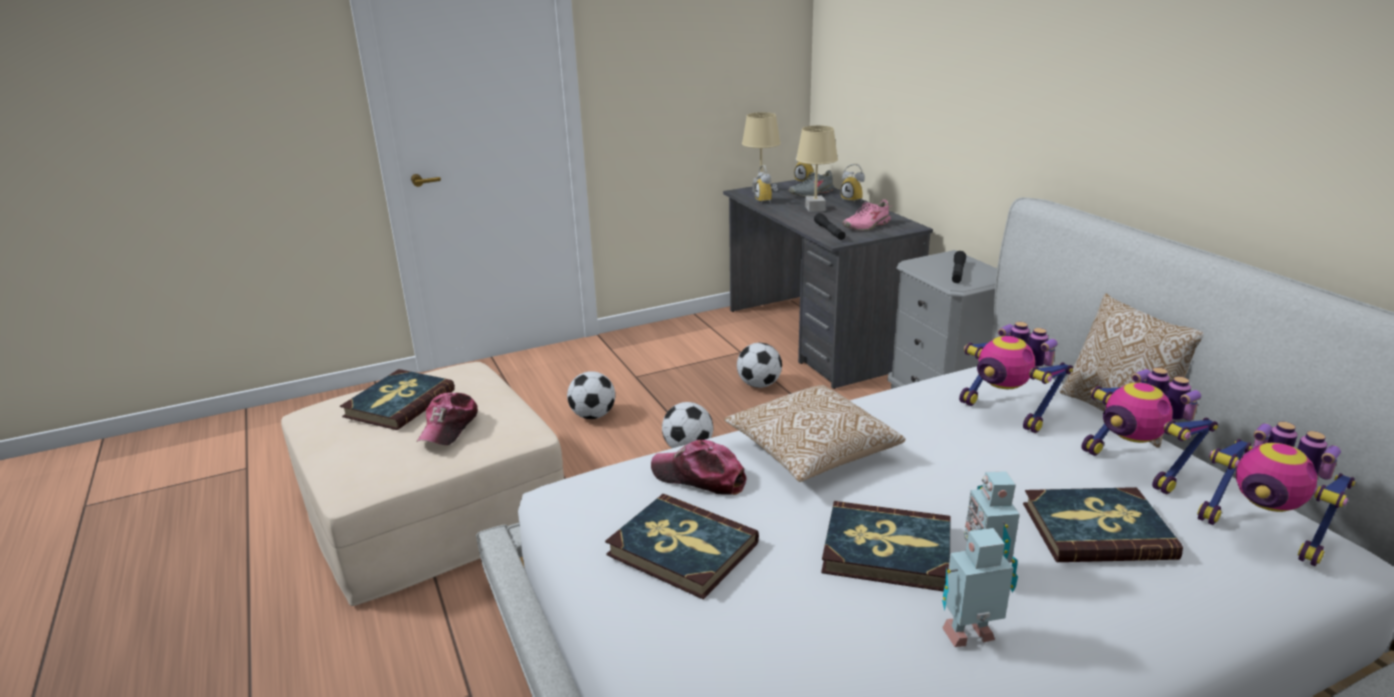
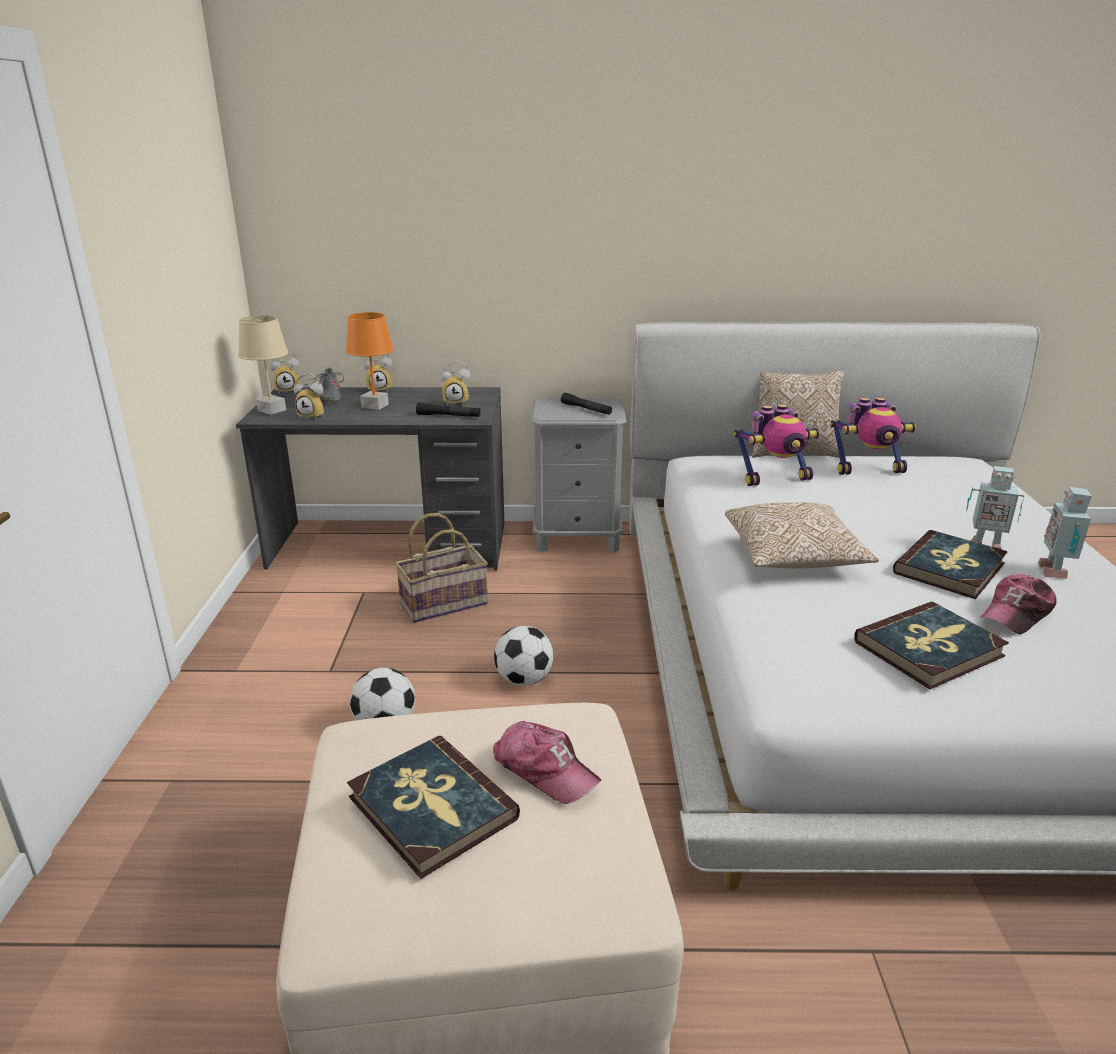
camera: 65 degrees left, 0 degrees up
(699, 477) = (811, 614): cap -> cap (1016, 614)
(759, 385) = (444, 603): football -> basket
(815, 209) = (375, 406): beige table lamp -> orange table lamp
(866, 226) = (456, 402): pink shoe -> alarm clock
(1096, 530) = (940, 501): book -> none
(1261, 534) = (953, 467): toy robot -> none

